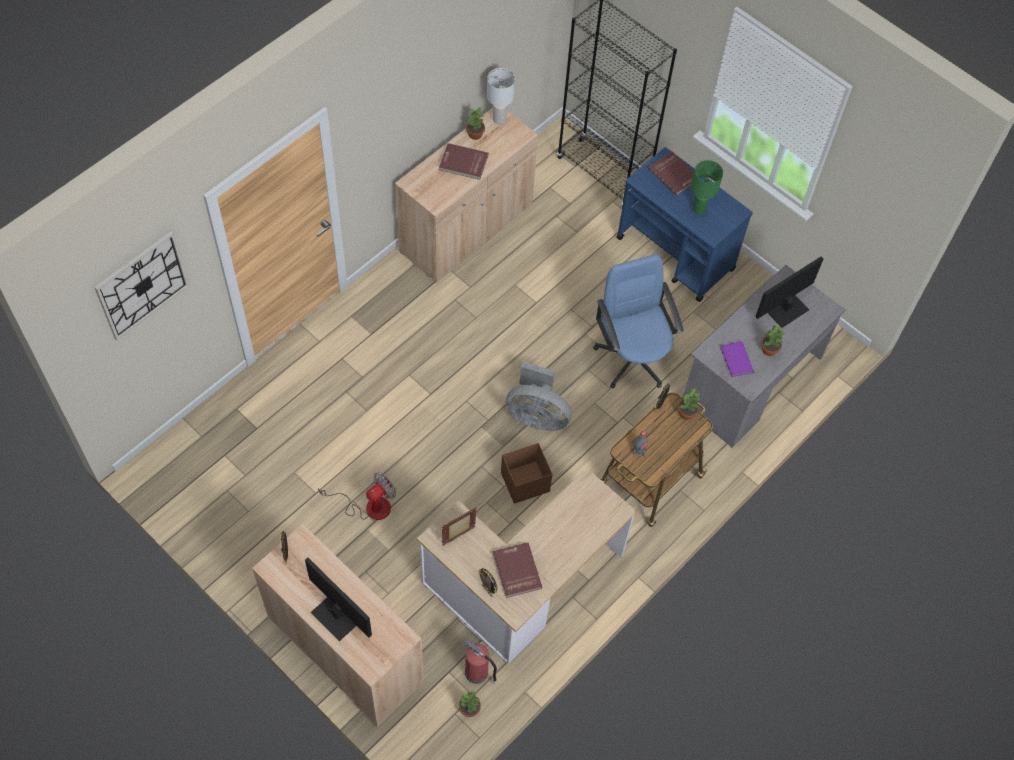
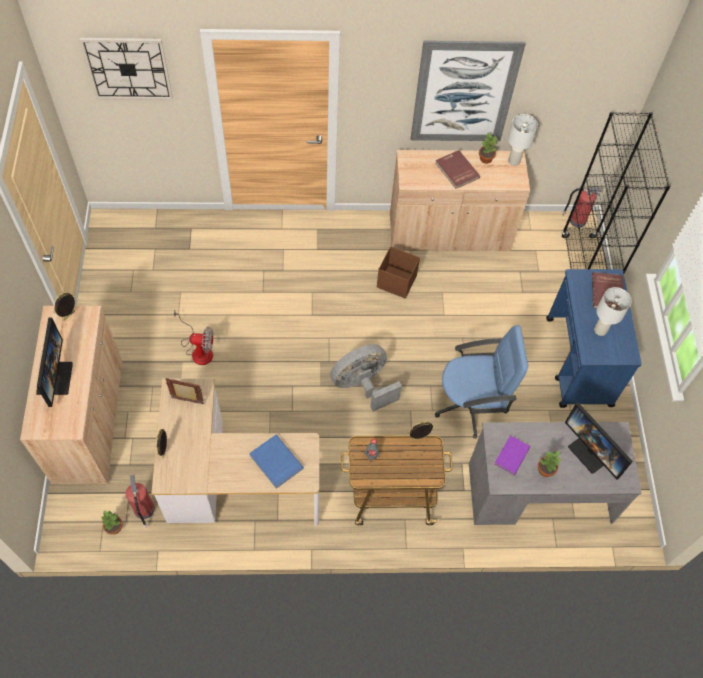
camera: 45 degrees right, 0 degrees up
(437, 87) = (464, 93): none -> picture
(516, 571) = (196, 456): red book -> none
(524, 482) = (307, 420): brown storage box -> brown storage box (396, 281)
(536, 415) = (363, 385): grey fan -> grey fan turned 90 degrees clockwise
(555, 135) = (576, 220): none -> fire extinguisher
(580, 519) = (275, 462): none -> blue book
(633, 357) = (471, 404): blue office chair -> blue office chair turned 60 degrees clockwise
(686, 413) = (433, 460): potted plant -> none
(698, 209) = (600, 330): green table lamp -> white table lamp
(785, 308) = (591, 452): monitor -> monitor turned 135 degrees counterclockwise

